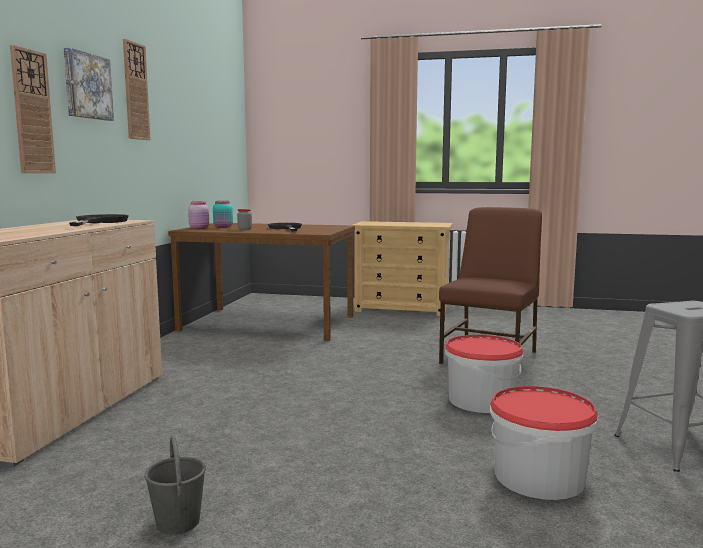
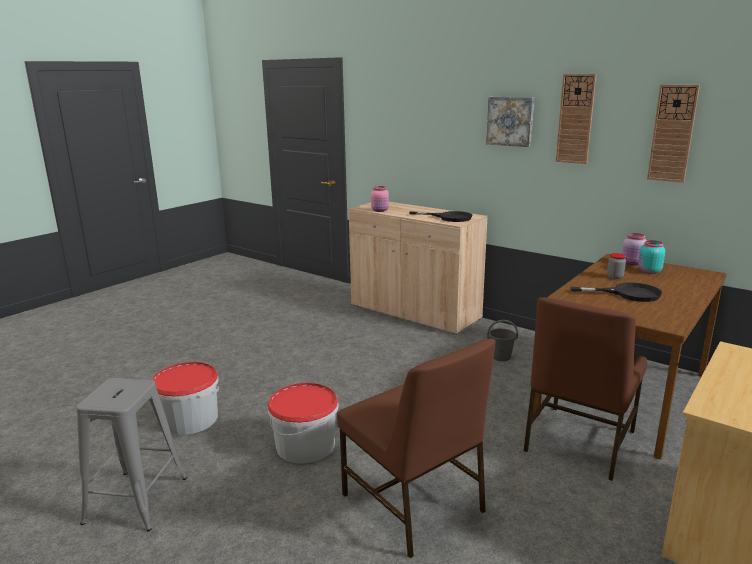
camera: 115 degrees right, 10 degrees up
(32, 112) = (458, 142): wall clock -> wall clock (672, 133)
(32, 234) = (380, 210): none -> pink jar
(178, 522) = (269, 330): grey bucket -> grey bucket (501, 357)
(354, 330) = (578, 442): none -> brown chair

